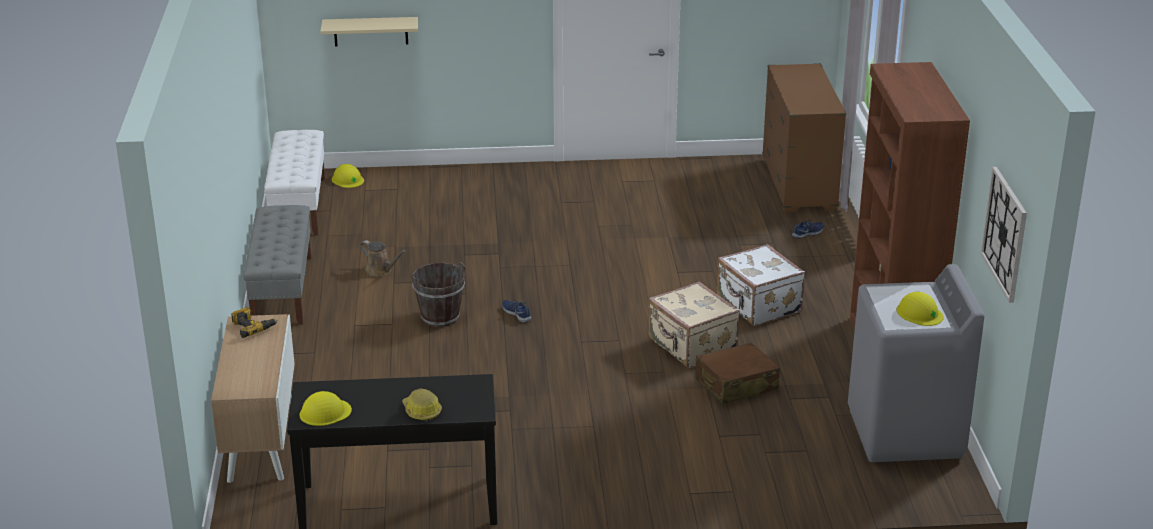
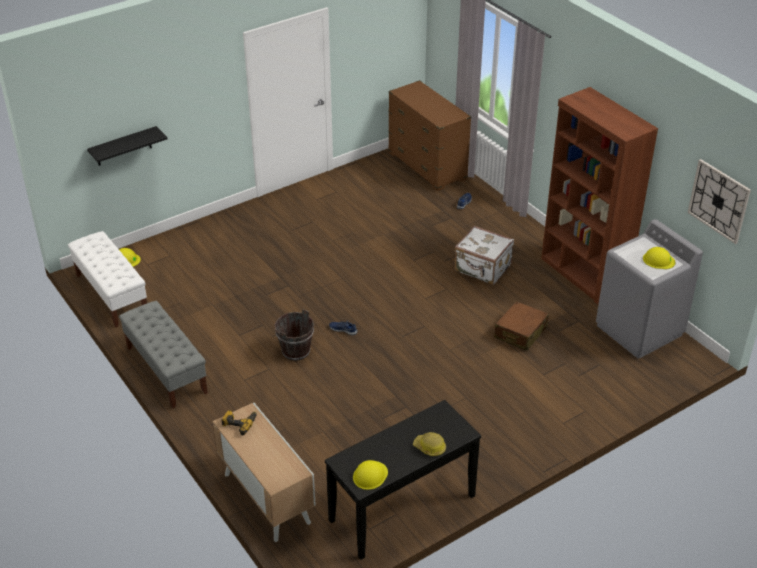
camera: 30 degrees left, 10 degrees up
(370, 31) = (123, 146): beige shelf -> black shelf
(380, 270) = (221, 328): brown watering can -> none
(691, 346) = (471, 314): beige suitcase -> none

